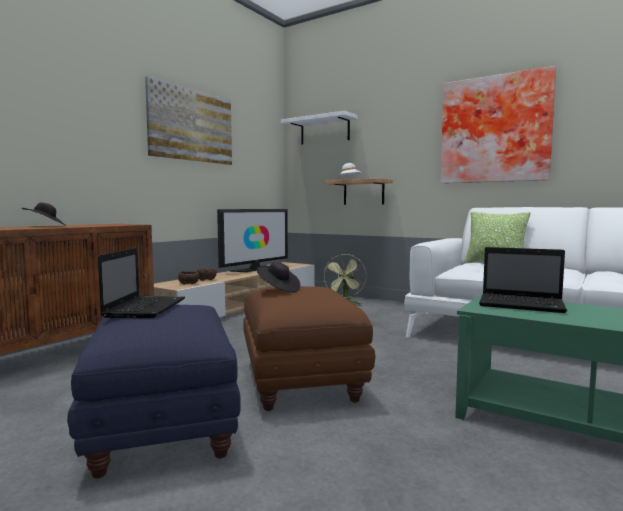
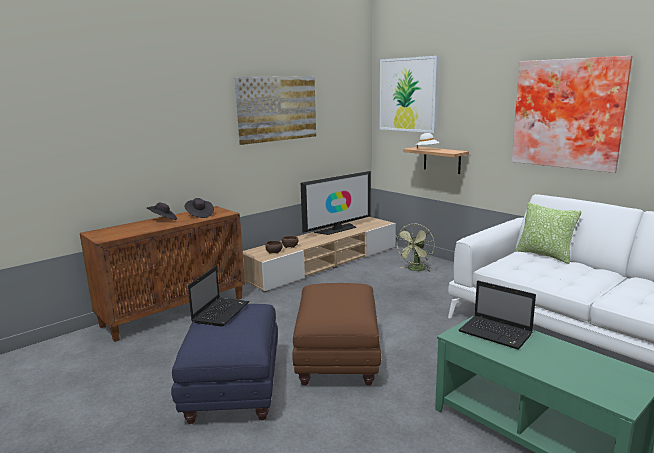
camera: 15 degrees right, 10 degrees up
(278, 290) = (321, 292): black hat -> black hat (199, 215)
(324, 130) = (408, 95): white shelf -> picture

